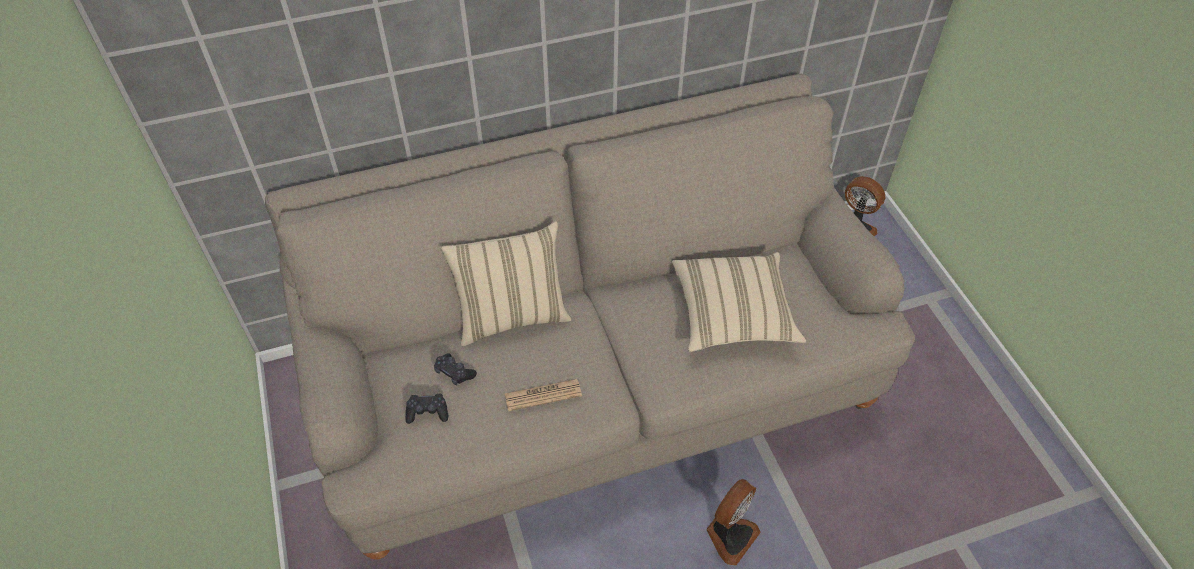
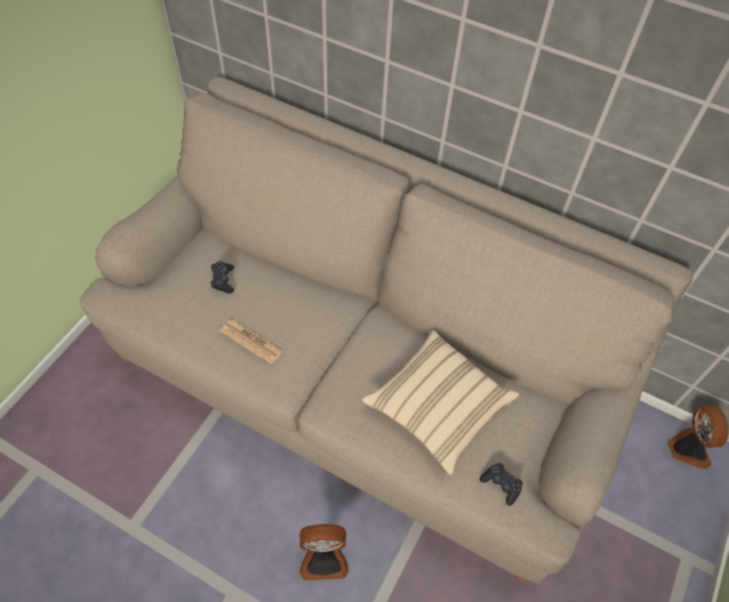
camera: 45 degrees right, 5 degrees up
(427, 412) = (181, 290): black game controller -> black game controller (501, 485)
(512, 316) = (301, 277): beige pillow -> none

